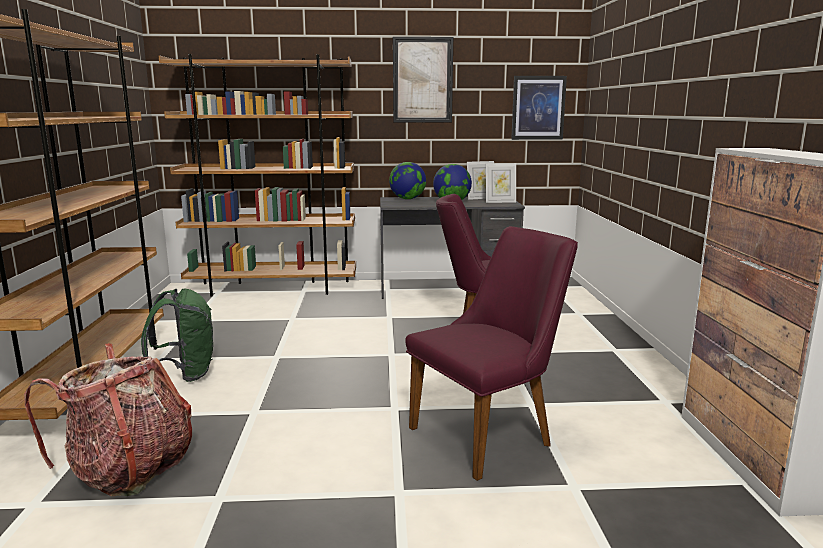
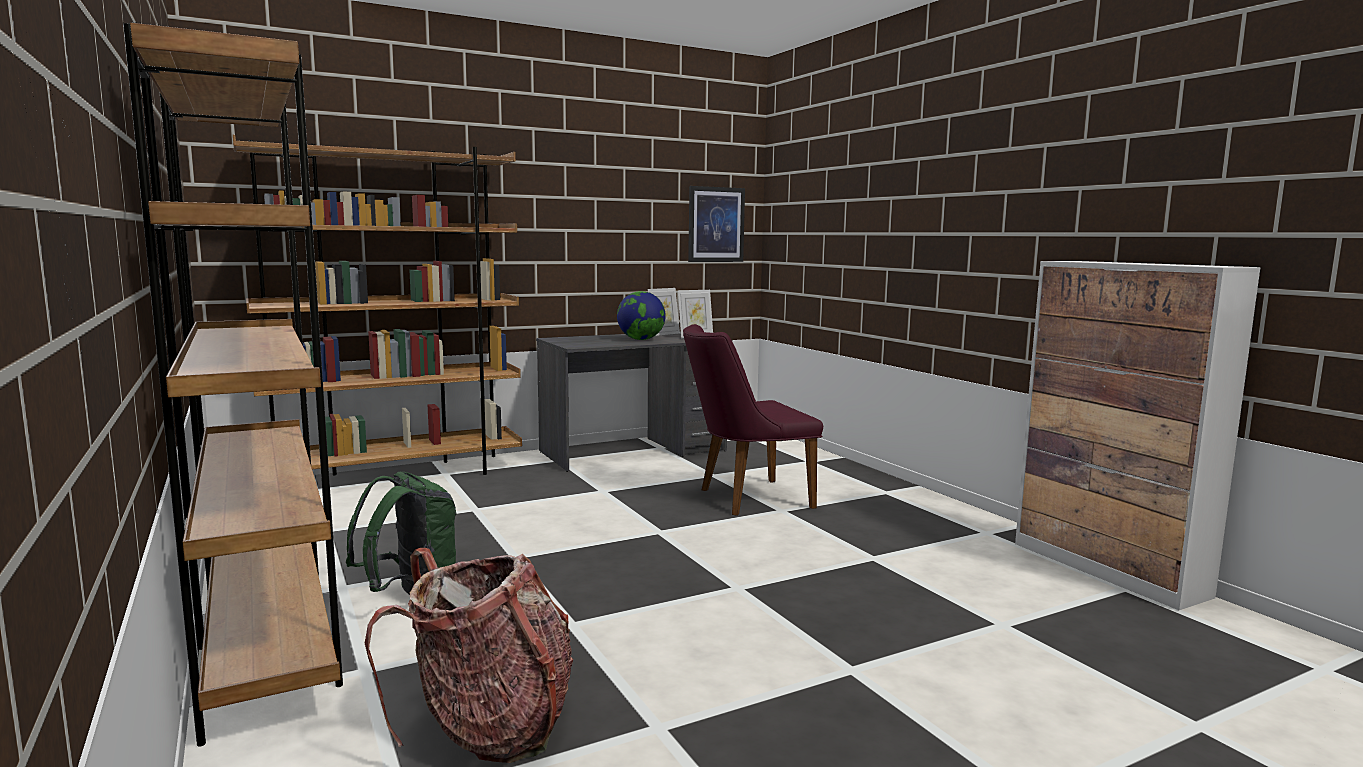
camera: 25 degrees left, 5 degrees down
(407, 199) = (578, 338): globe -> none
(422, 80) = (585, 187): picture -> none
(491, 434) = (869, 593): purple chair -> none

